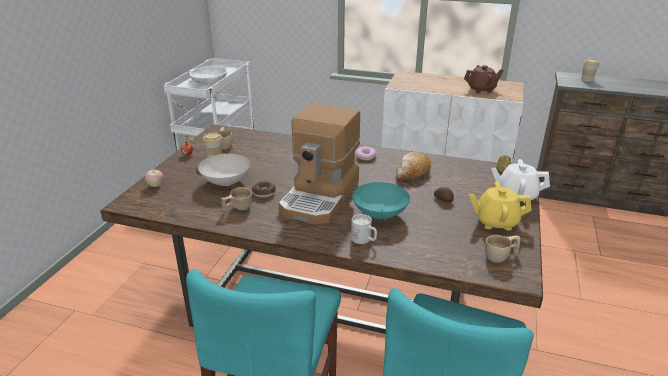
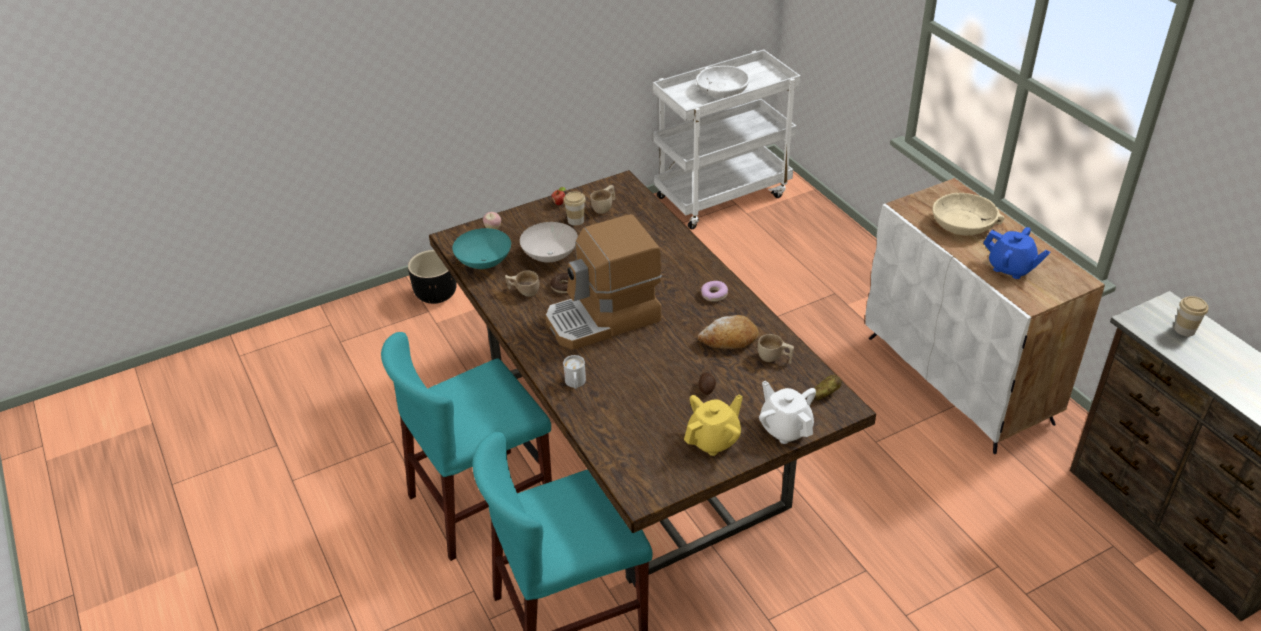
camera: 45 degrees right, 10 degrees up
(71, 296) = (436, 295): none -> black planter
(380, 213) = (626, 367): turquoise bowl -> turquoise bowl (485, 262)
(432, 82) = (963, 223): none -> beige bowl
(481, 90) = (1011, 268): brown teapot -> blue teapot
(496, 222) = (714, 440): yellow teapot -> yellow teapot turned 90 degrees clockwise
(501, 257) = (658, 471): beige cup -> beige cup (774, 358)

